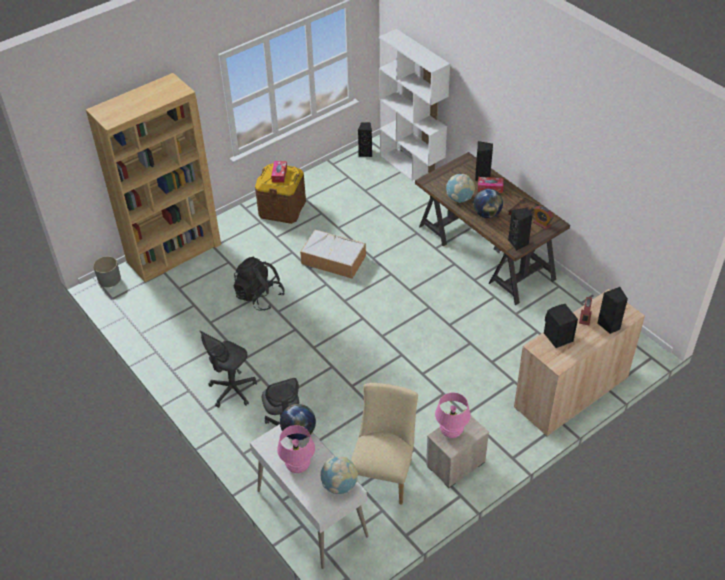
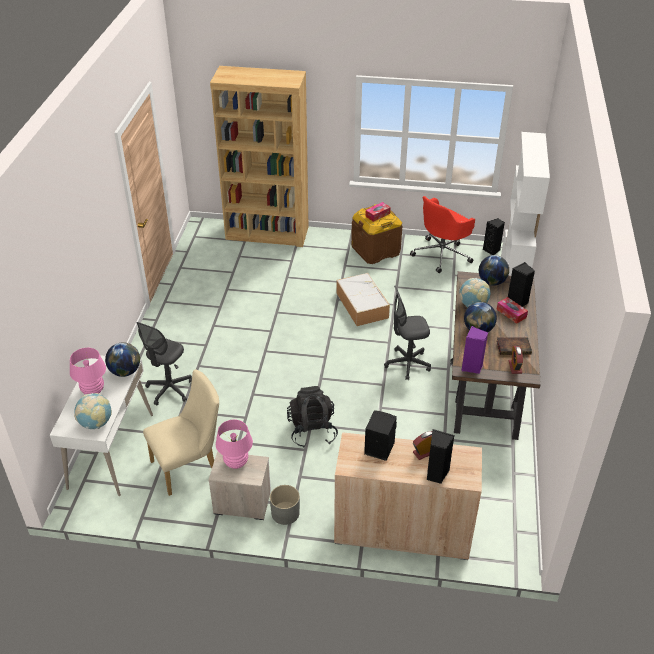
camera: 45 degrees right, 5 degrees down
(109, 279) = (209, 224): grey planter -> grey planter (285, 513)
(232, 390) = (179, 339): grey office chair -> grey office chair (407, 364)
(259, 296) = (279, 295): black backpack -> black backpack (312, 431)
(335, 179) = (442, 254): none -> red office chair
(448, 173) = (492, 282): none -> globe
(518, 243) = (472, 367): black speaker -> purple speaker

